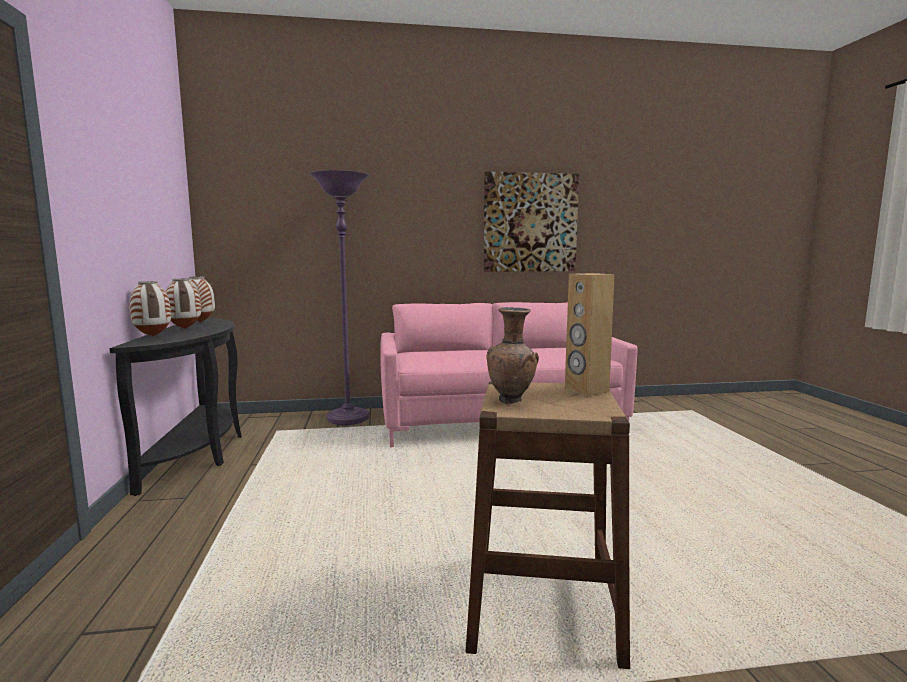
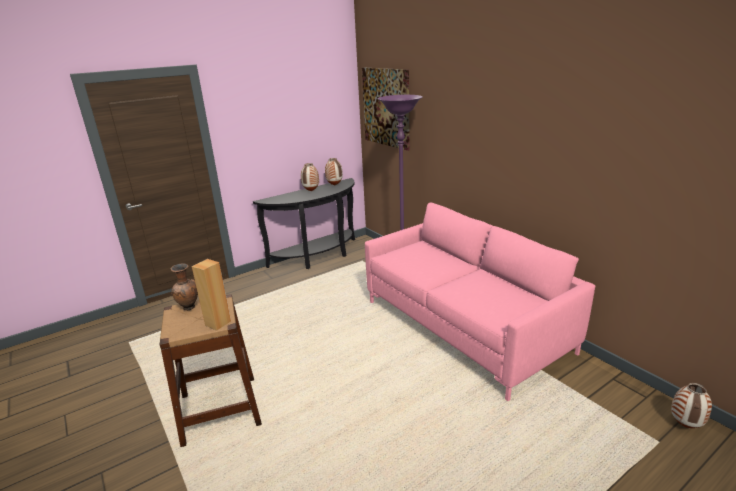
camera: 65 degrees right, 15 degrees up
(153, 336) = (284, 195): vase -> vase (685, 425)
(530, 223) = (554, 152): picture -> picture (386, 107)

